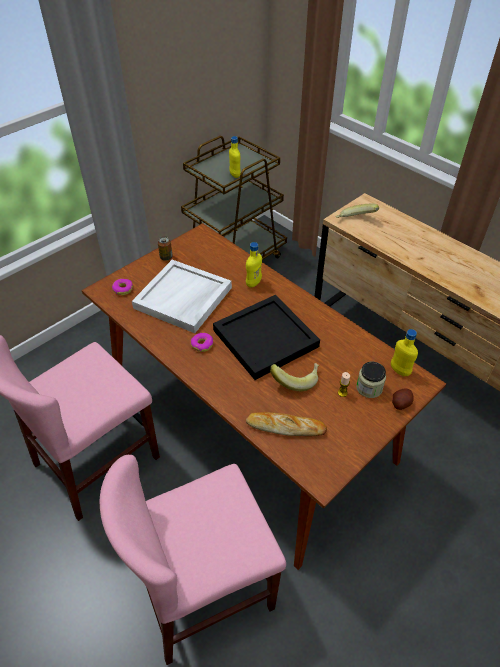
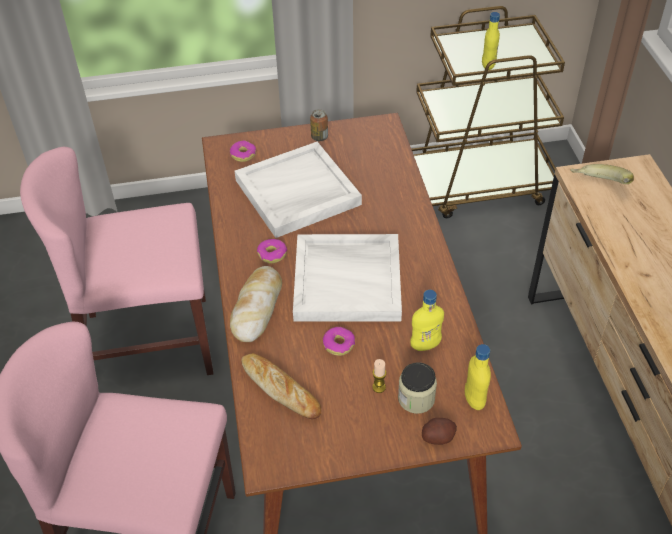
camera: 35 degrees right, 0 degrees up
(224, 384) = (257, 308): none -> bread
(253, 283) = (392, 210): yellow bottle -> yellow bottle (425, 345)
(265, 337) = (348, 280): black tray -> white tray
(295, 380) = (339, 344): banana -> donut

